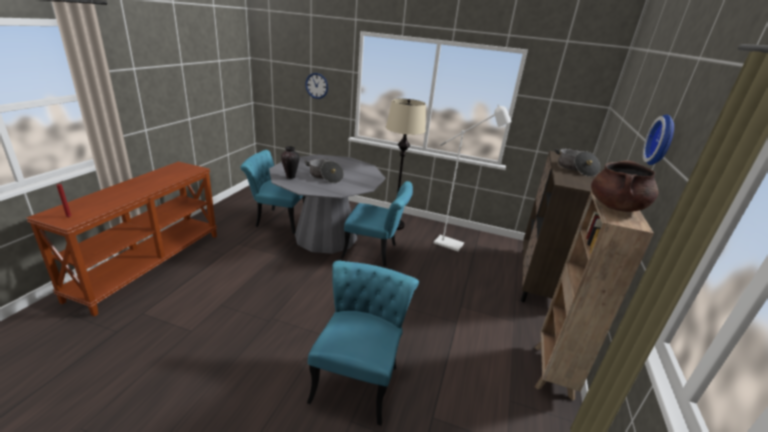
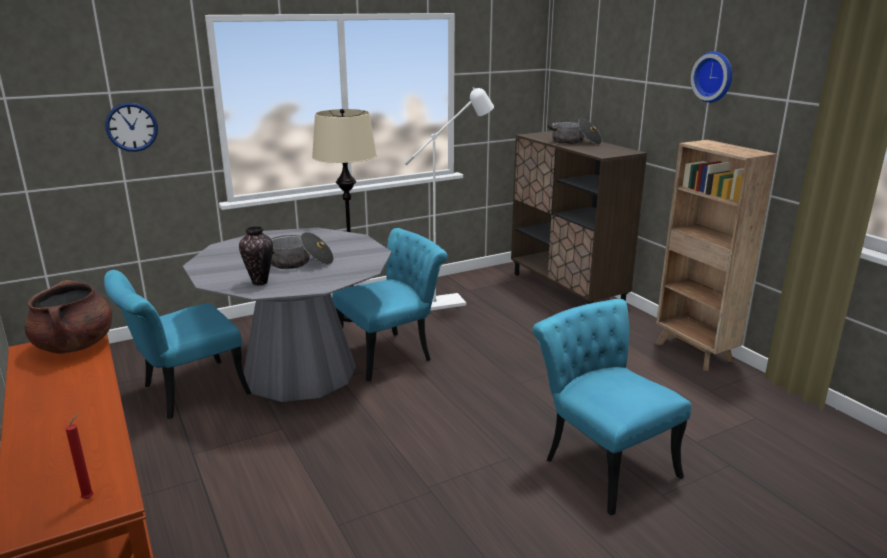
camera: 45 degrees left, 5 degrees down
(616, 207) = (721, 147): brown cooking pot -> brown cooking pot (75, 346)

